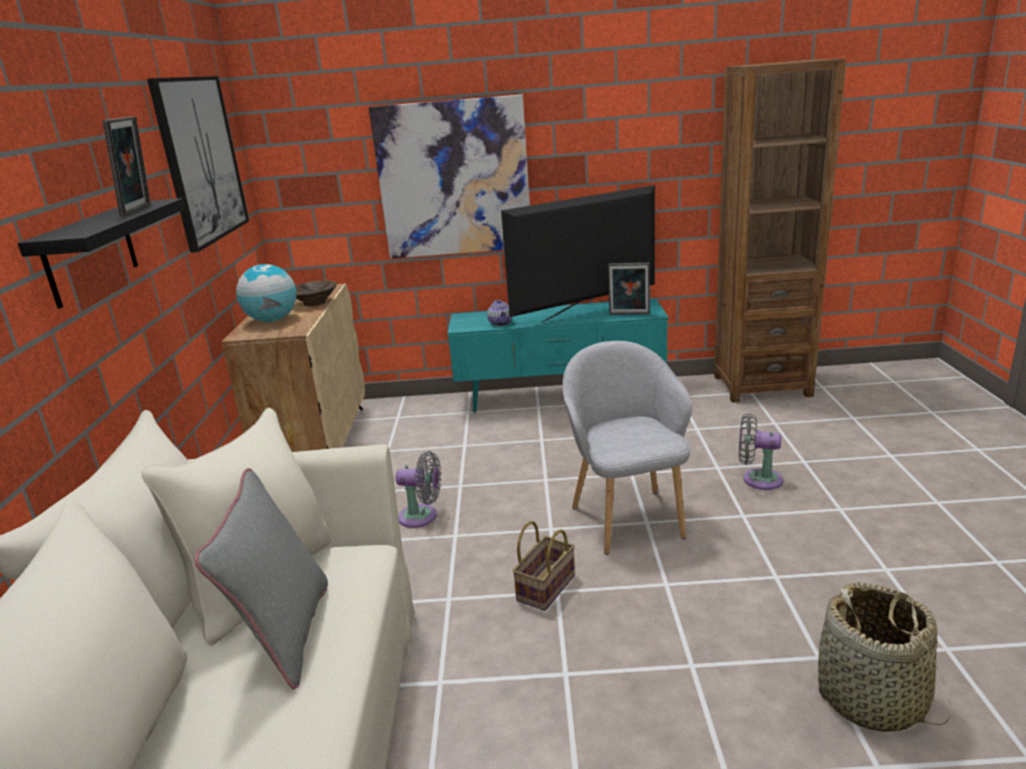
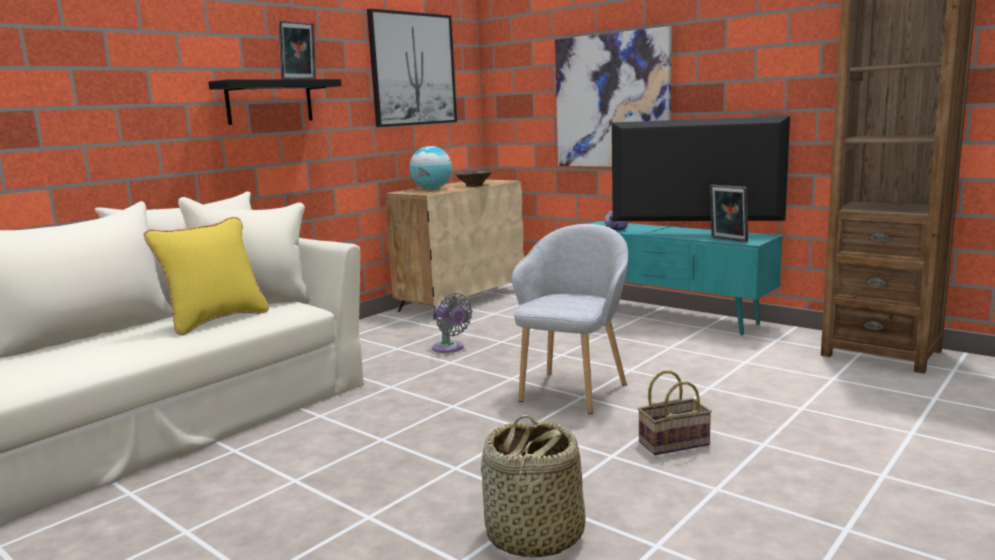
camera: 40 degrees right, 10 degrees down
(286, 634) = (216, 320): grey pillow -> yellow pillow
(545, 586) = (451, 401): basket -> basket (674, 442)
(758, 479) = (729, 404): grey fan -> none

